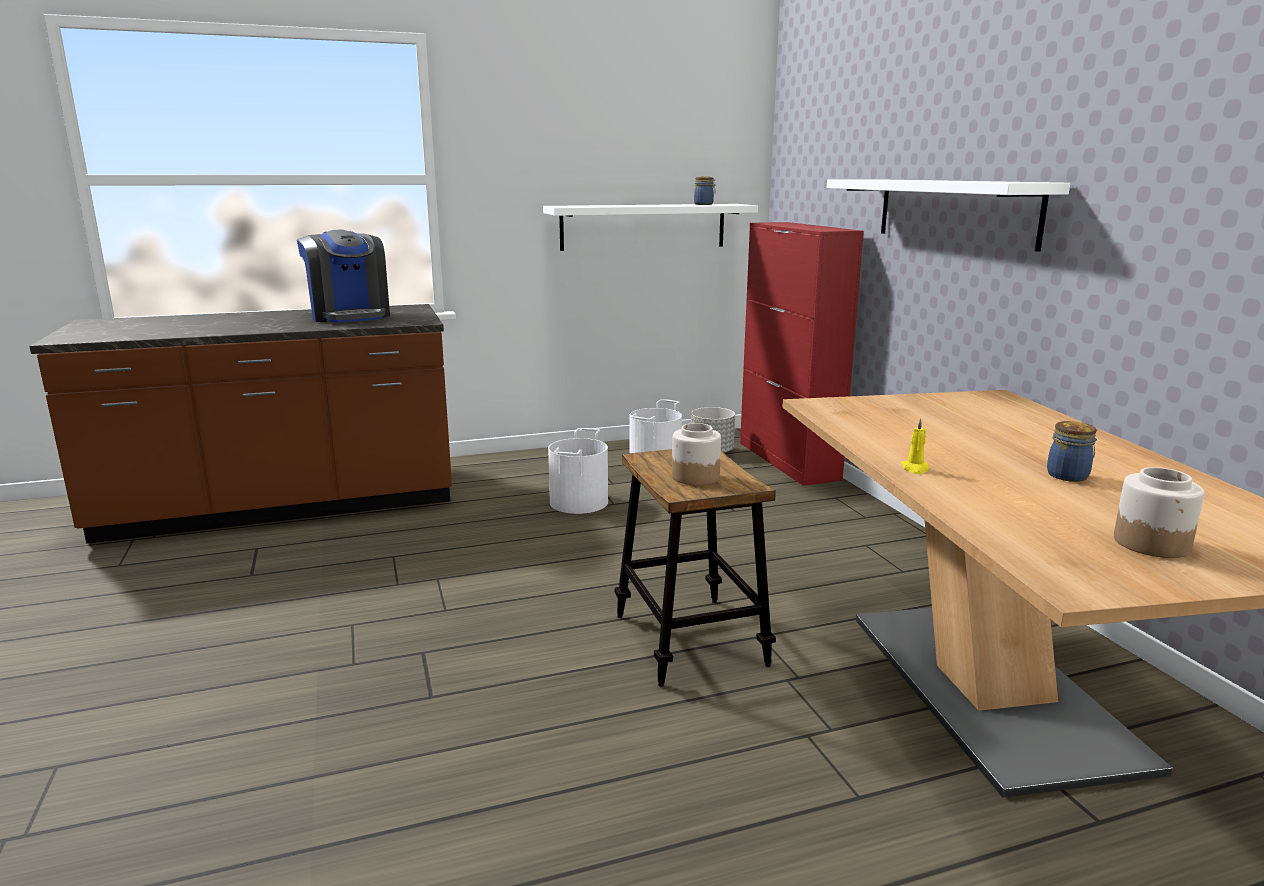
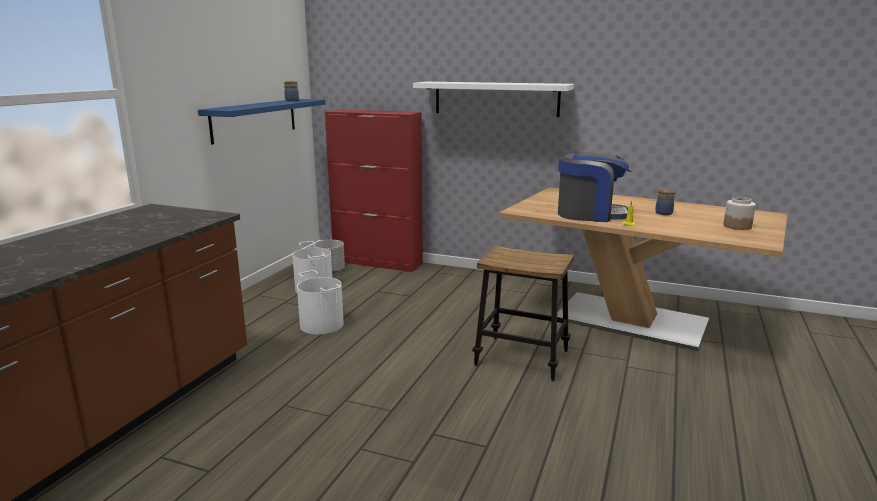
camera: 50 degrees left, 0 degrees up
(349, 316) = (133, 225): coffee machine -> coffee machine (590, 214)
(643, 226) = (255, 120): white shelf -> blue shelf
(695, 477) = (533, 261): jar -> none

